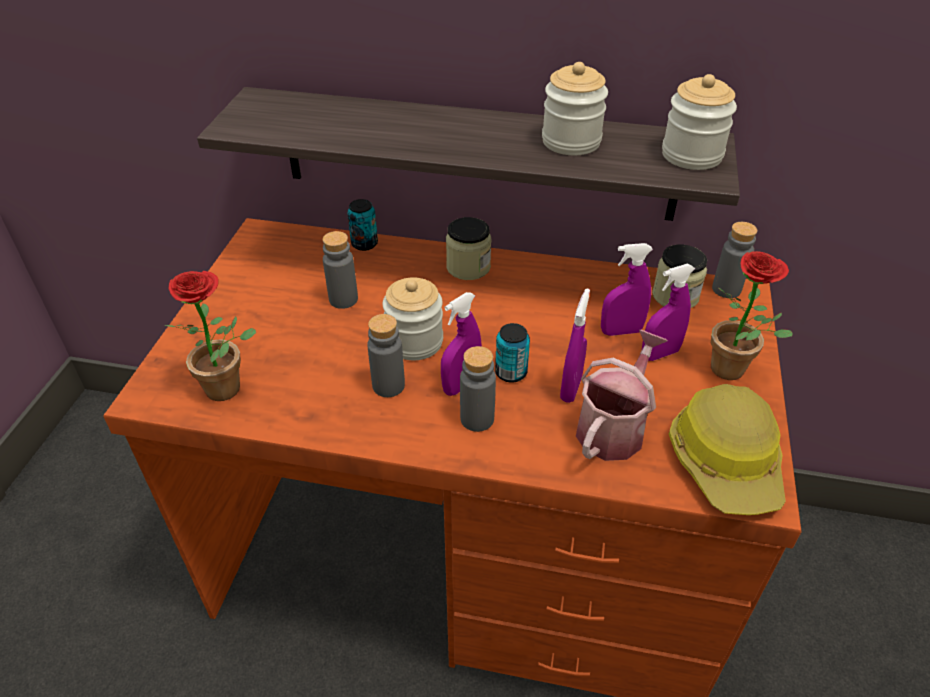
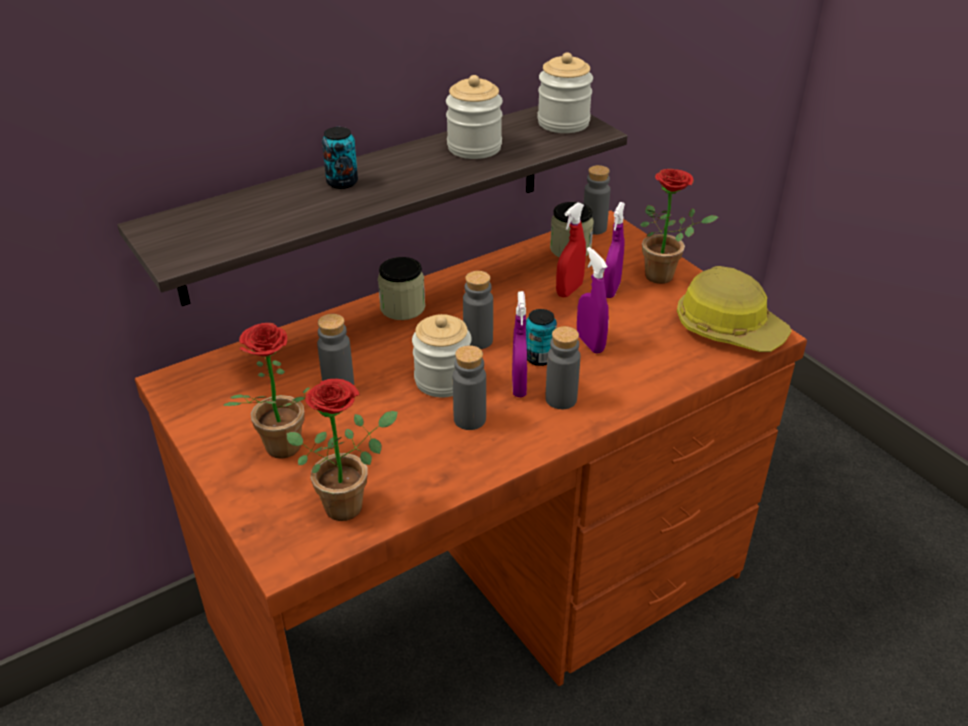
camera: 45 degrees left, 5 degrees down
(245, 322) = (280, 452): none -> potted plant
(364, 244) = (289, 337): can -> can (342, 182)
(485, 327) = (478, 340): none -> grey bottle
(614, 426) = (646, 348): watering can -> none
(621, 331) = (569, 290): purple spray bottle -> red spray bottle

